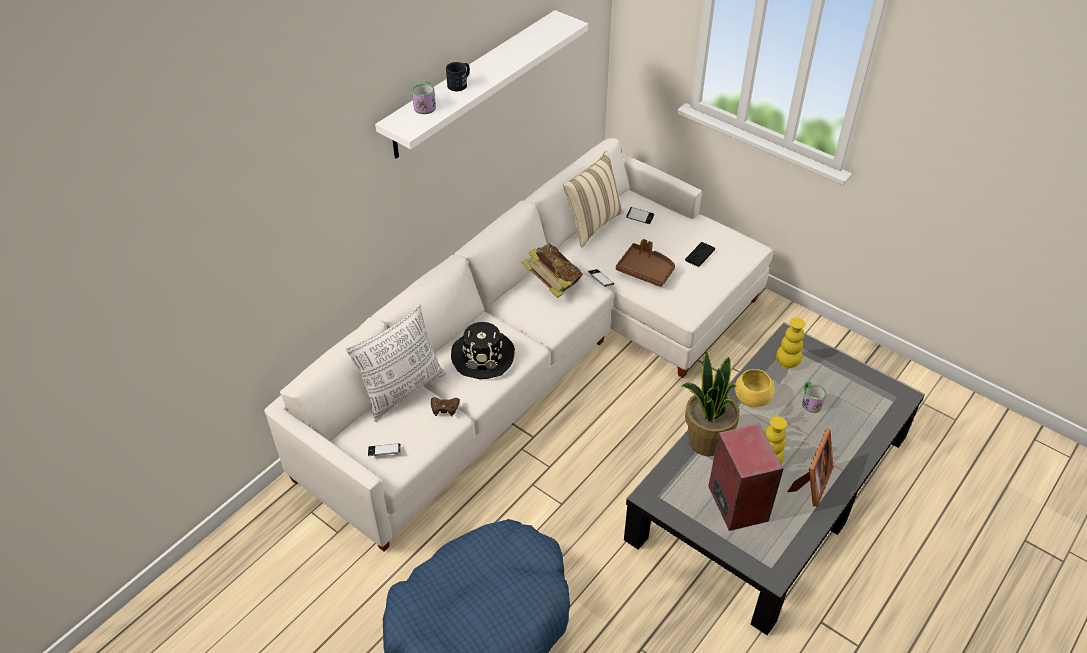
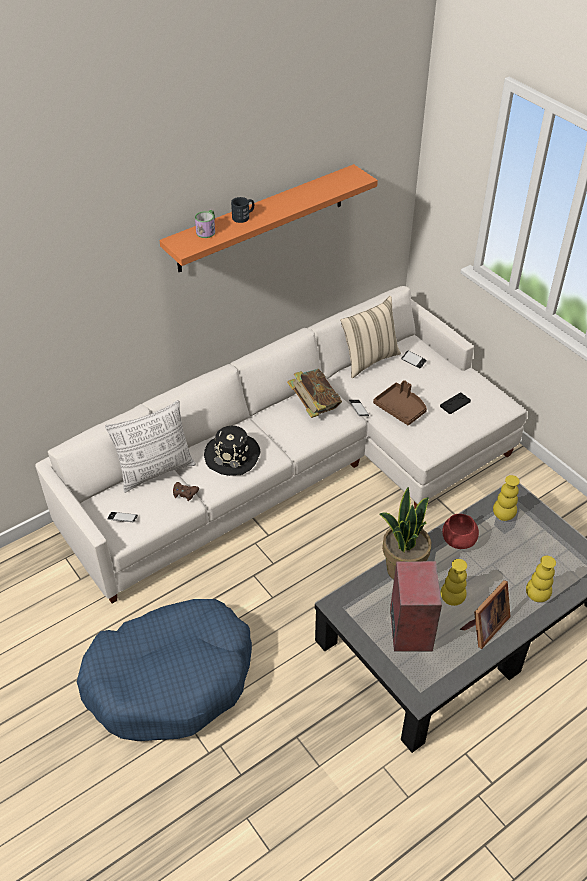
camera: 15 degrees right, 0 degrees up
(472, 84) = (262, 218): white shelf -> orange shelf
(751, 399) = (458, 540): yellow bowl -> red bowl
(810, 402) = (511, 554): mug -> none
(851, 439) = (537, 596): none -> yellow vase

